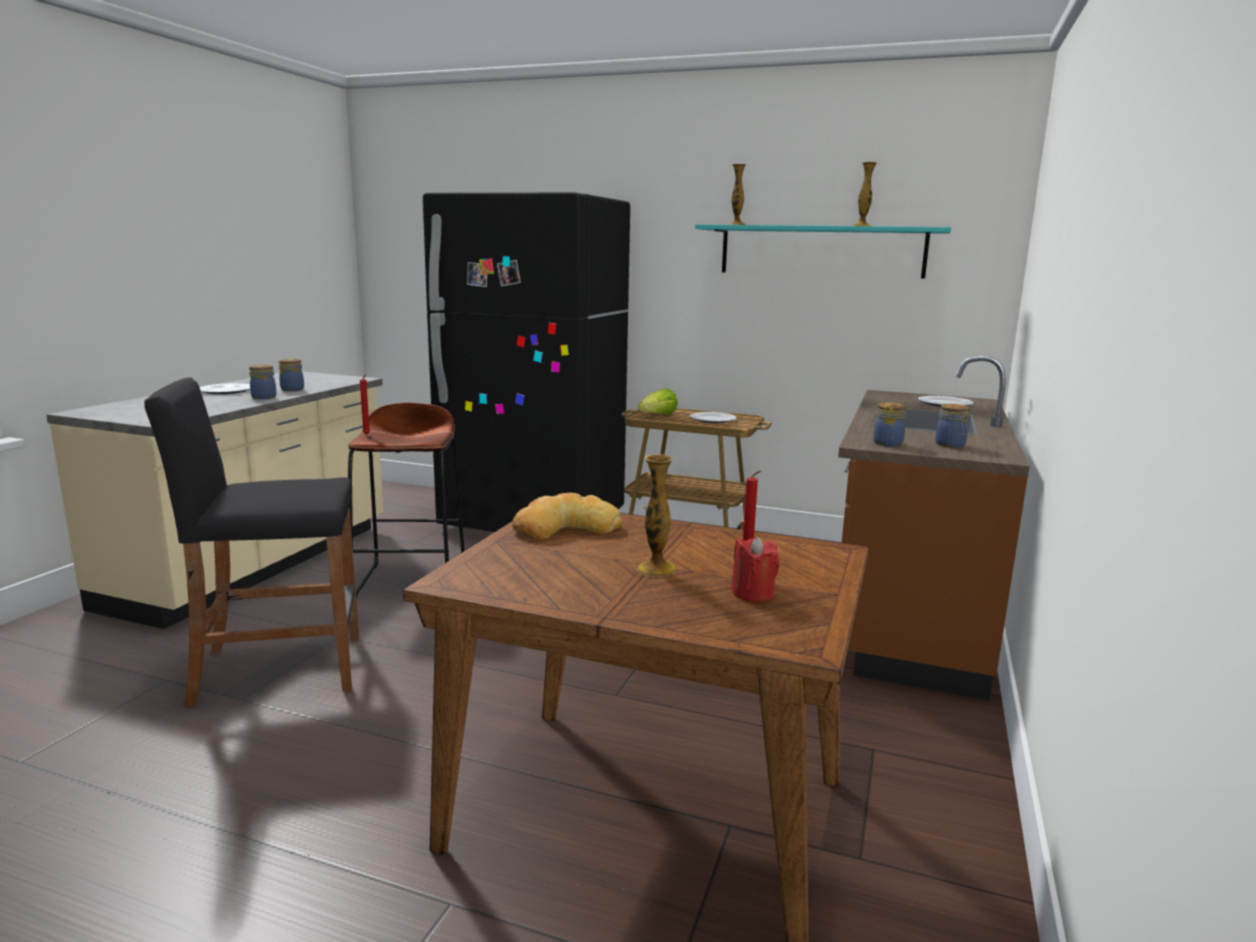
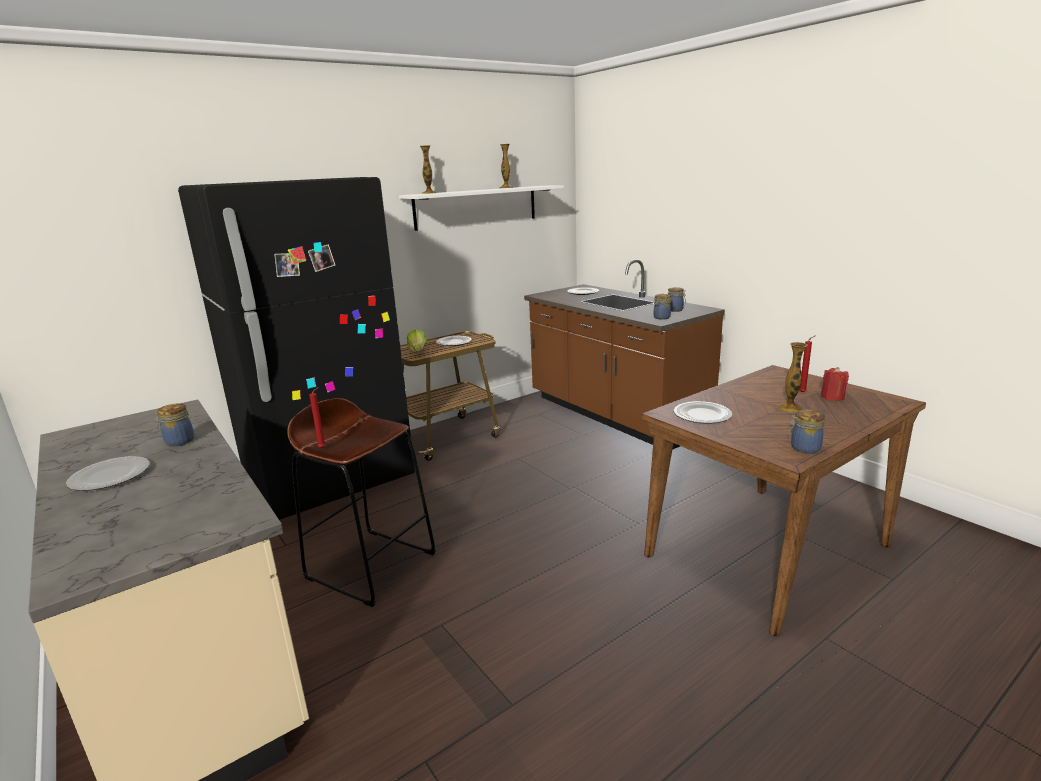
camera: 55 degrees left, 5 degrees up
(264, 397) = (198, 457): jar -> jar (804, 448)
(278, 669) = (472, 674): black stool -> none
(565, 527) = (703, 415): bread -> plate
(821, 251) = (477, 207): turquoise shelf -> white shelf

